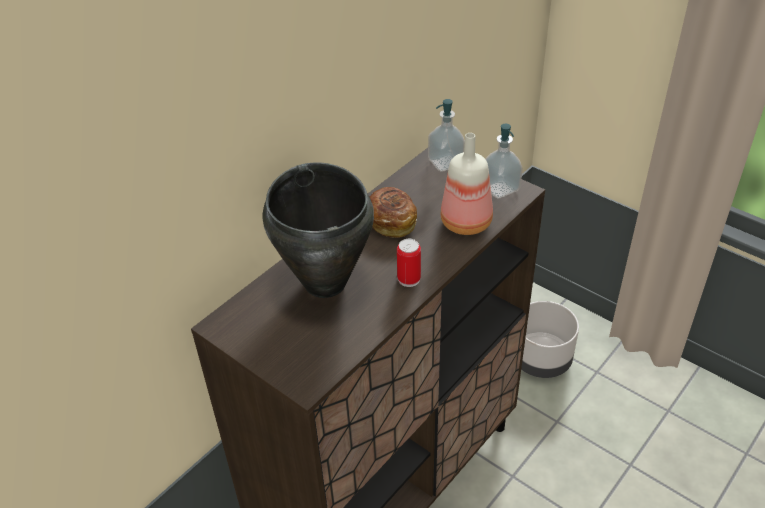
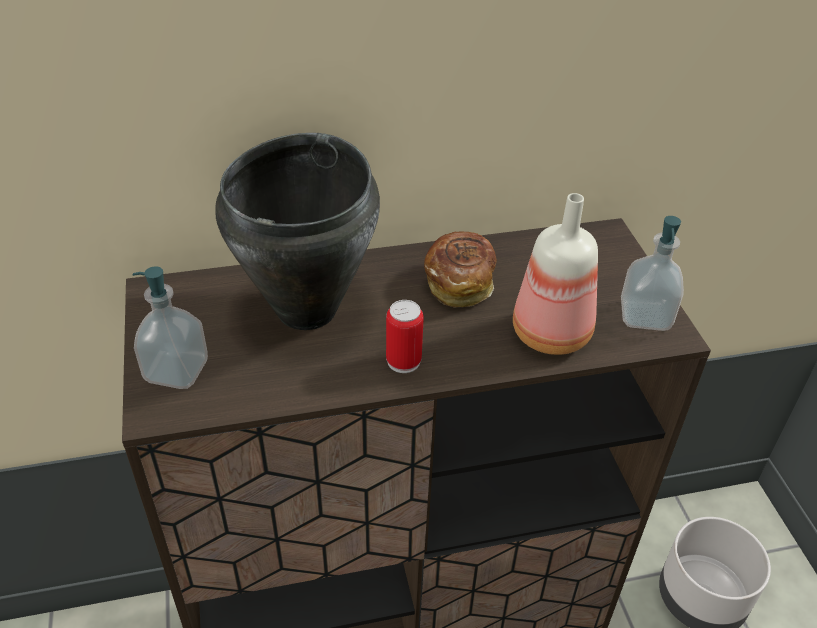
camera: 35 degrees right, 0 degrees up
(445, 162) = (605, 249): soap dispenser -> soap dispenser (176, 370)

